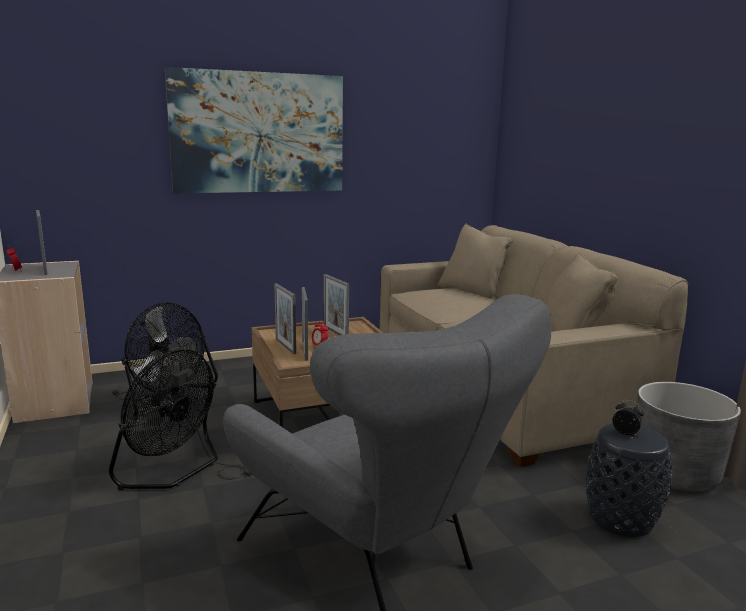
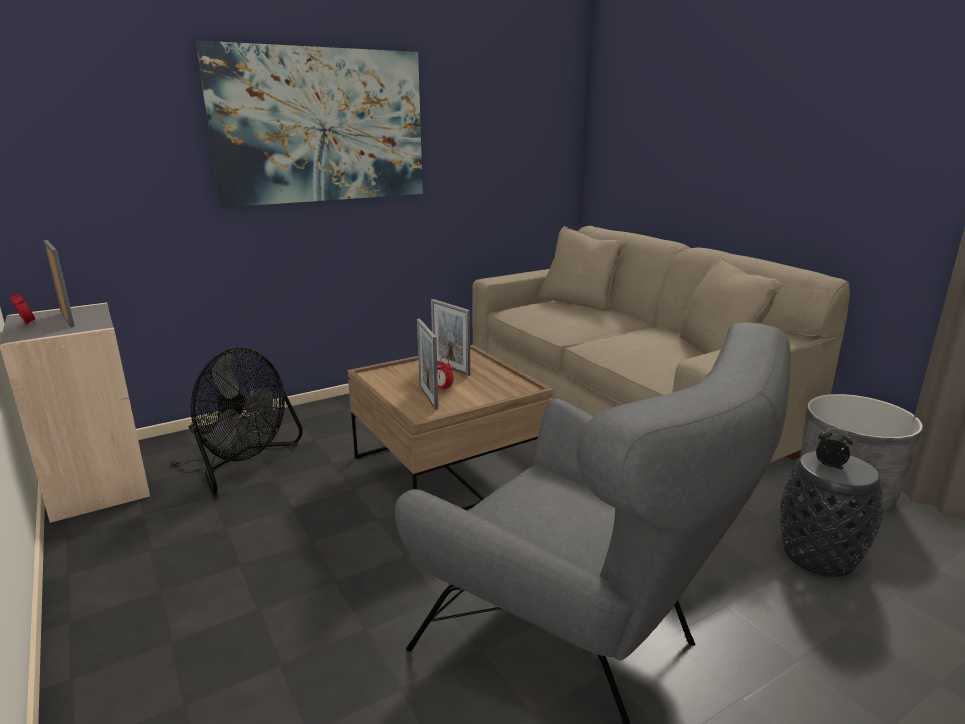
camera: 10 degrees left, 5 degrees up
(186, 468) = (305, 557): black fan -> none
(285, 346) = (401, 392): picture frame -> none

